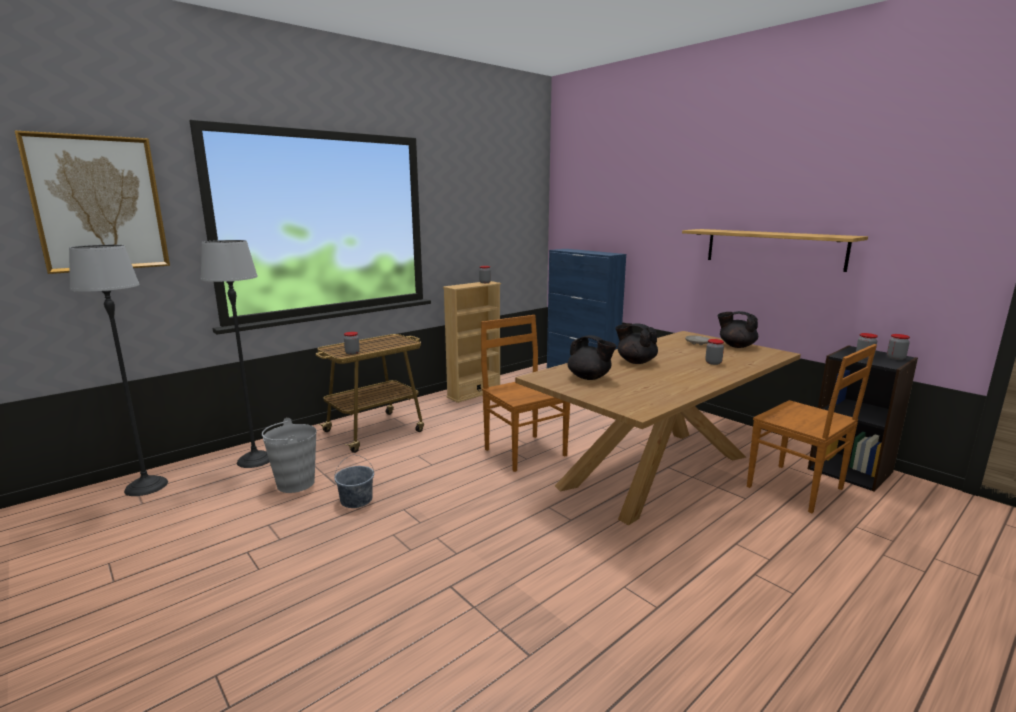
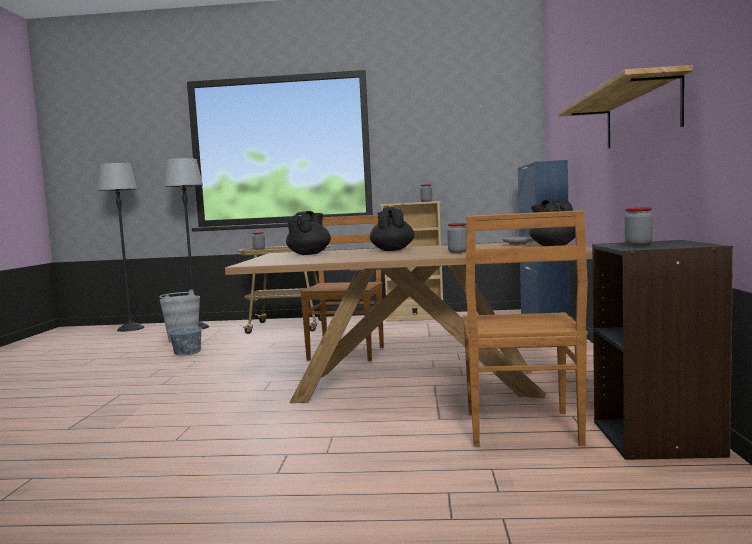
camera: 45 degrees right, 10 degrees down
(98, 204) = (133, 141): picture -> none
(589, 378) = (309, 254): black teapot -> black teapot turned 150 degrees counterclockwise
(895, 358) = (684, 245): jar -> none

